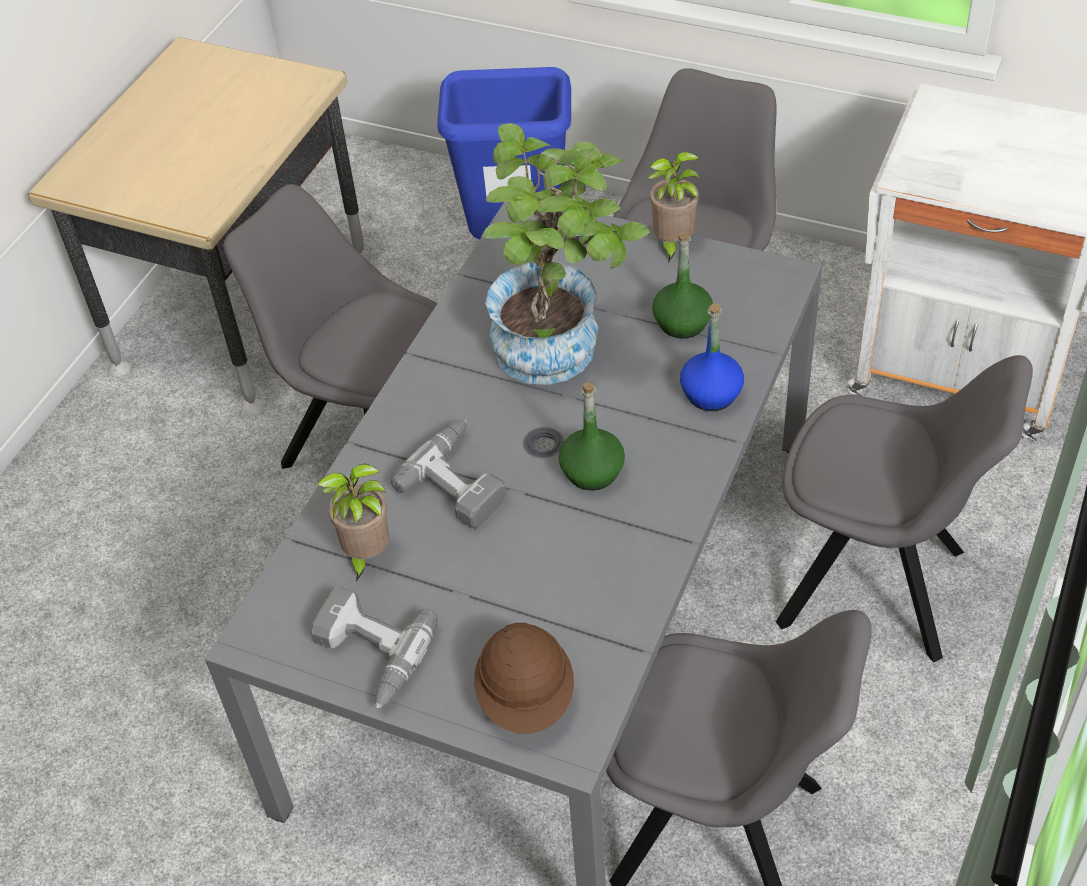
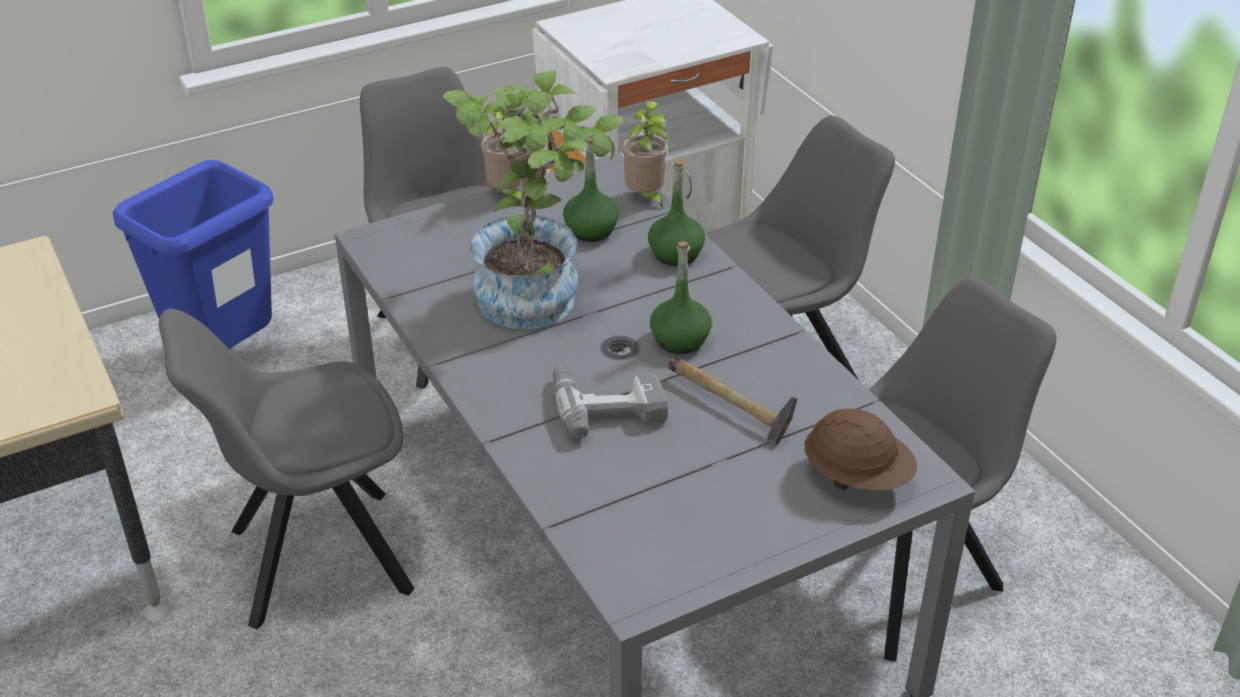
camera: 55 degrees left, 10 degrees down
(366, 556) = (621, 492): potted plant -> potted plant (645, 198)
(367, 655) = (726, 540): power drill -> none
(533, 560) = (730, 409): none -> hammer
(711, 394) = (676, 254): blue bottle -> green bottle

